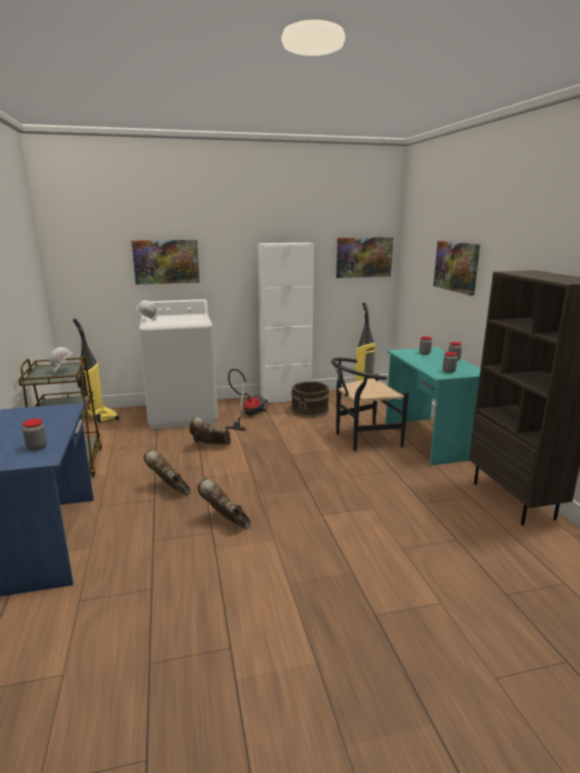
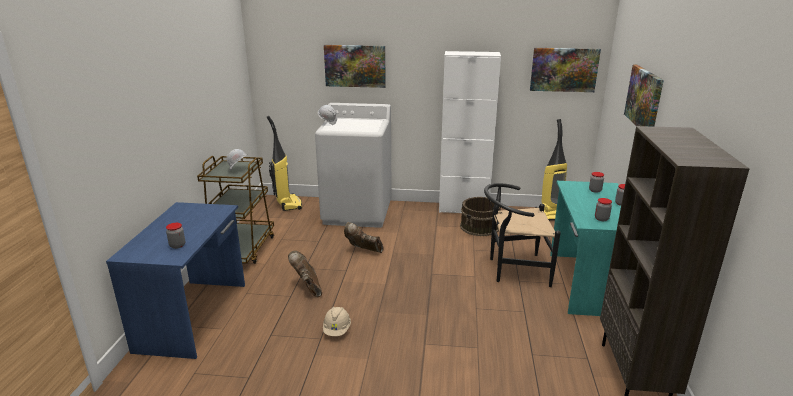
camera: 20 degrees right, 5 degrees up
(225, 521) = (337, 330): brown boot -> beige hard hat
(248, 415) = (416, 223): vacuum cleaner -> none

